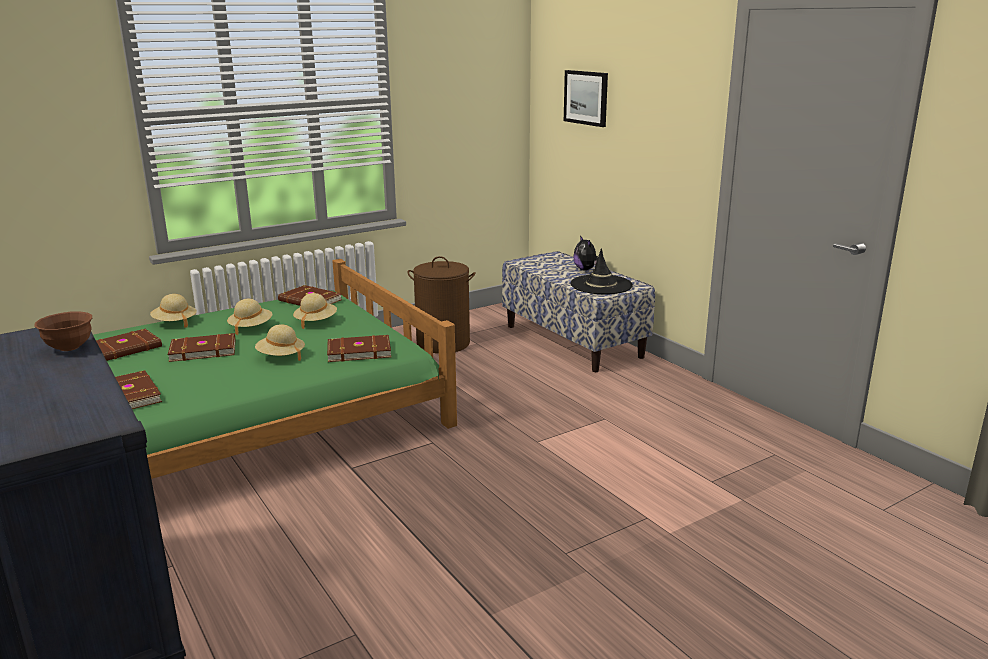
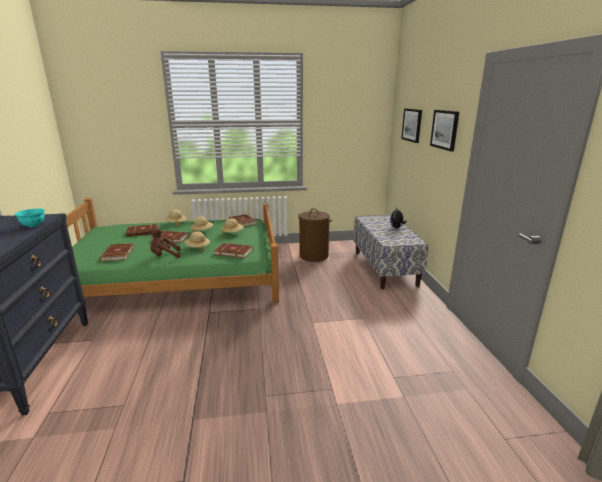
camera: 25 degrees right, 0 degrees up
(69, 347) = (33, 225): brown bowl -> turquoise bowl
(235, 382) = (164, 256): none -> brown plush toy
(601, 285) = (395, 238): black hat -> none
(665, 104) = (445, 129): none -> picture

